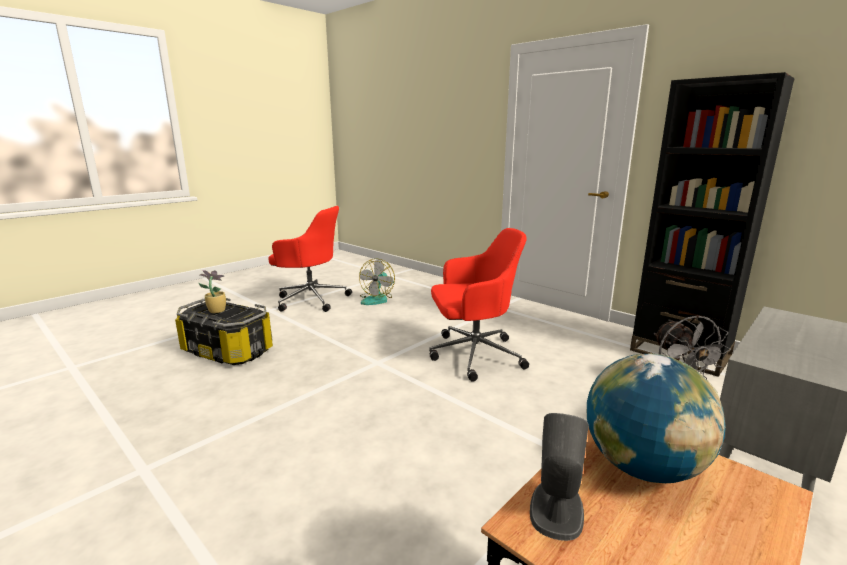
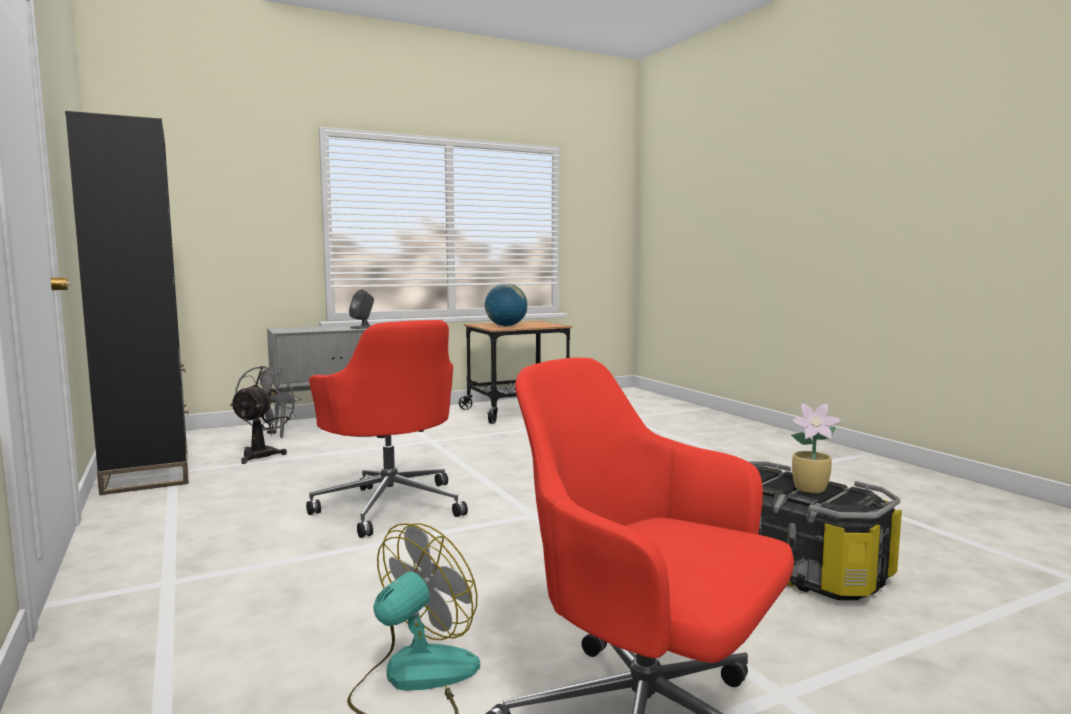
camera: 160 degrees left, 10 degrees down
(473, 355) = (390, 505): red office chair -> red office chair turned 135 degrees counterclockwise
(556, 510) = (546, 325): grey speaker -> grey speaker (363, 327)

